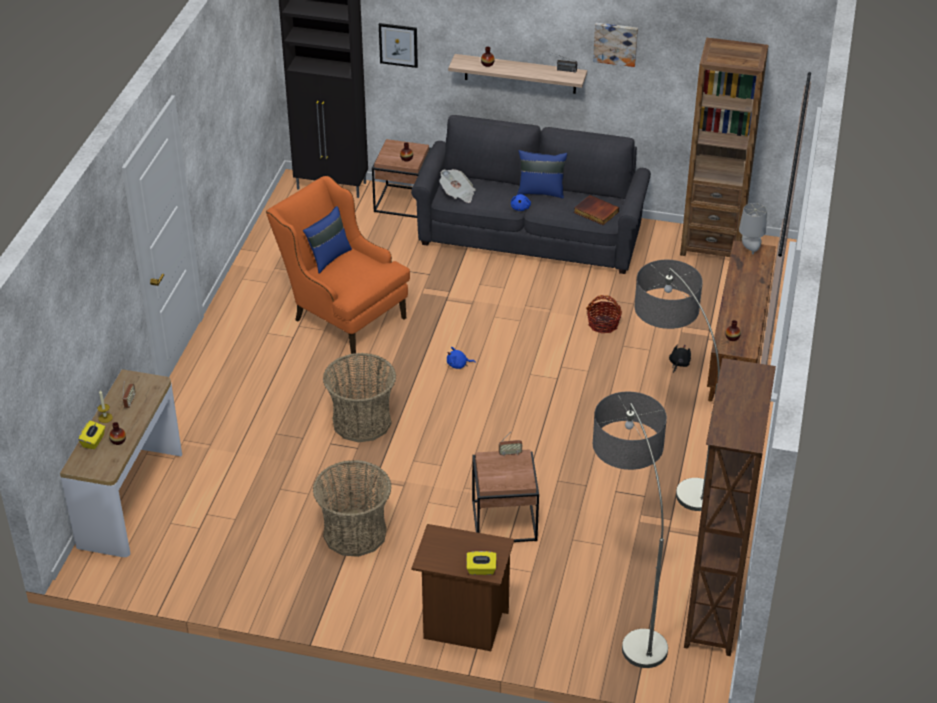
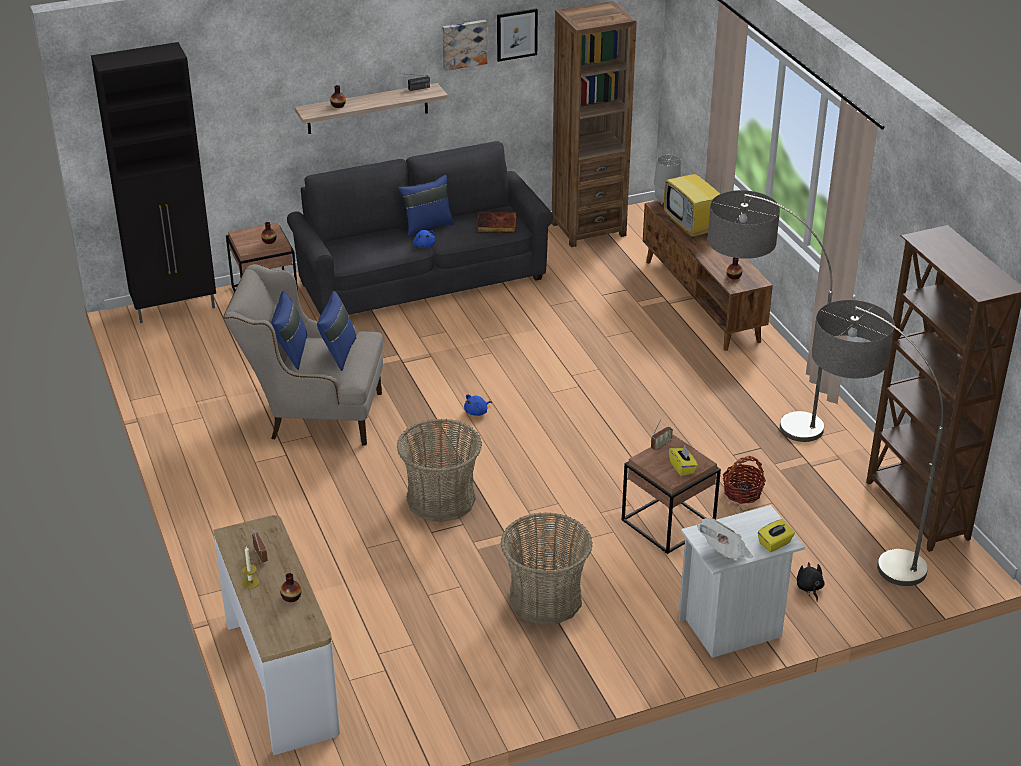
camera: 35 degrees left, 5 degrees down
(93, 441) = (264, 610): yellow tissue box -> yellow tissue box (682, 468)
(342, 314) = (313, 414): orange armchair -> beige armchair
(357, 272) = (338, 353): none -> blue pillow
(398, 45) = (230, 115): picture -> picture (516, 34)
(457, 194) = (351, 255): newspaper -> newspaper (724, 551)
(462, 625) = (732, 628): brown nightstand -> white nightstand
(603, 324) = (568, 326): basket -> basket (742, 492)
(679, 364) = (668, 332): black plush toy -> black plush toy (809, 588)
(750, 278) = (693, 226): none -> television

